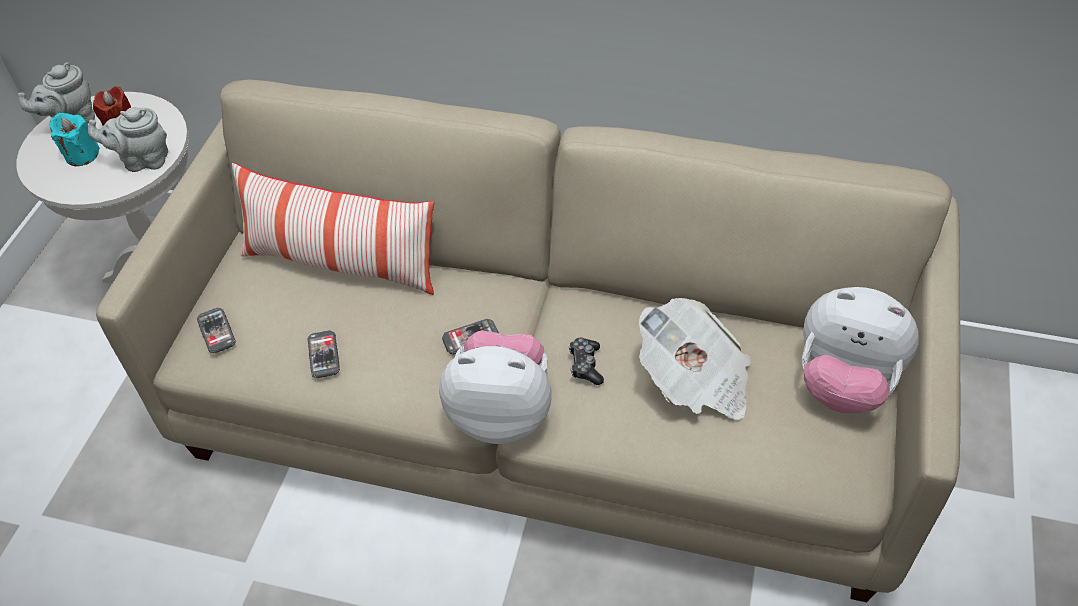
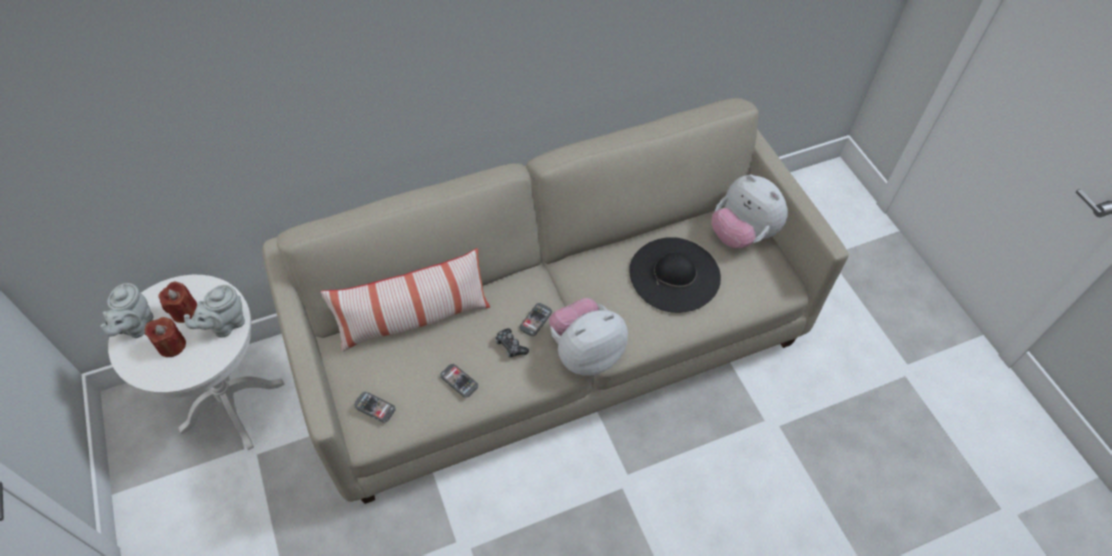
camera: 40 degrees left, 5 degrees up
(82, 155) = (172, 345): turquoise candle -> red candle
(585, 365) = (613, 299): game controller -> game controller (510, 346)
(694, 380) = (674, 274): newspaper -> black hat
(844, 382) = (742, 234): plush toy -> plush toy turned 60 degrees clockwise

